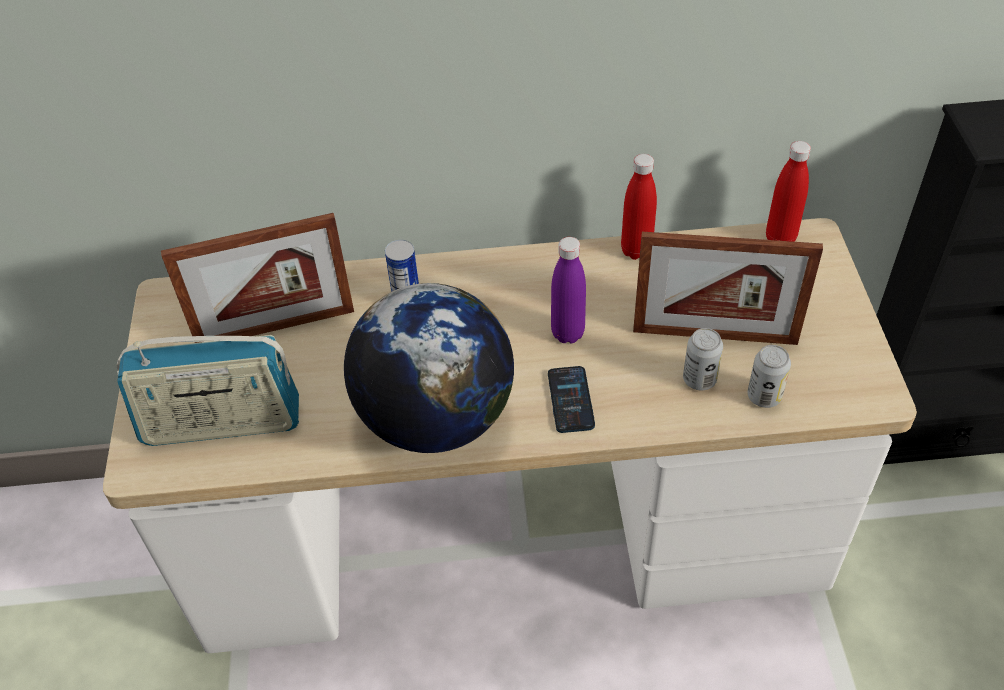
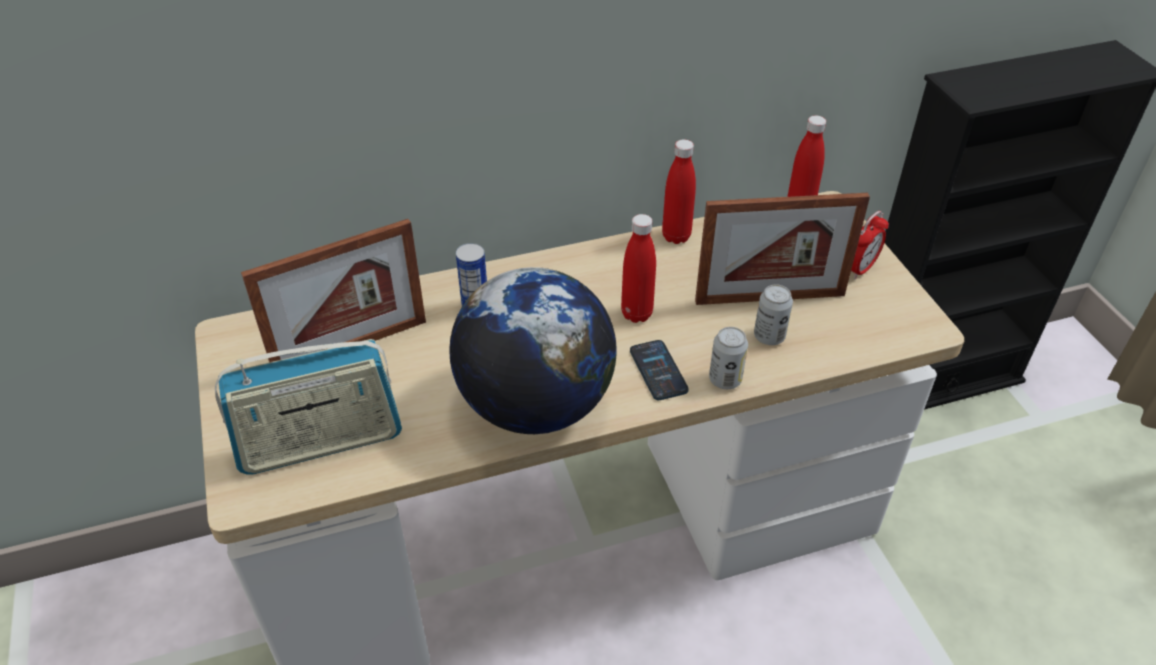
camera: 15 degrees left, 5 degrees down
(567, 333) = (636, 314): purple bottle -> red bottle
(764, 396) = (830, 342): can -> can (725, 379)
(825, 315) = (859, 269): none -> alarm clock

